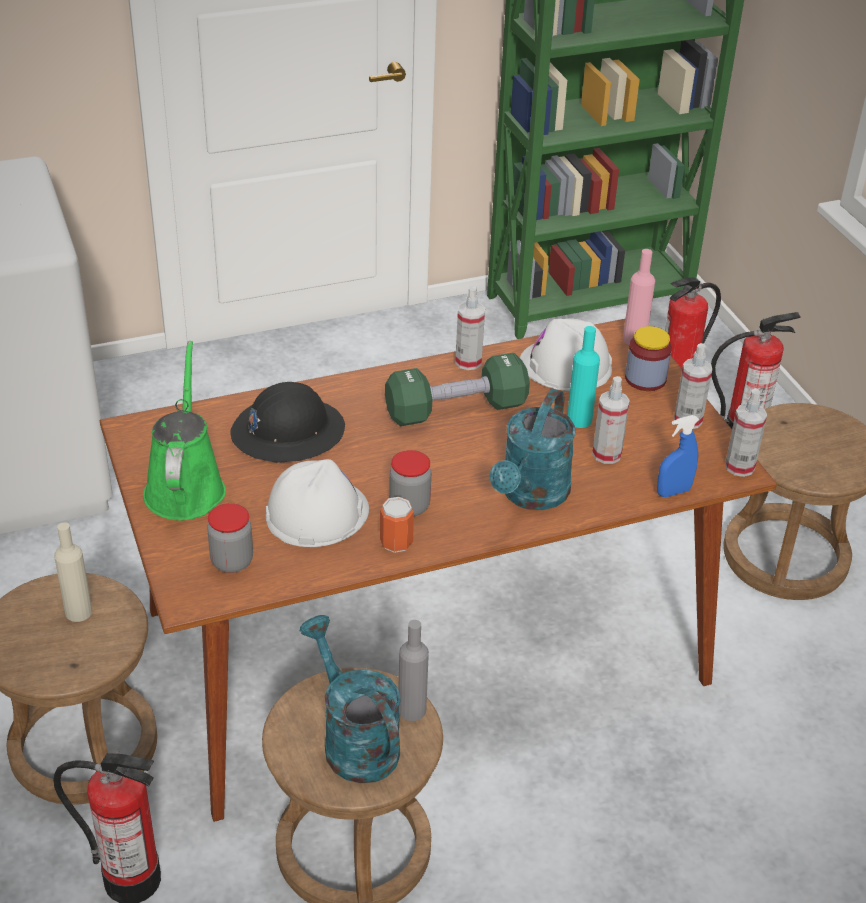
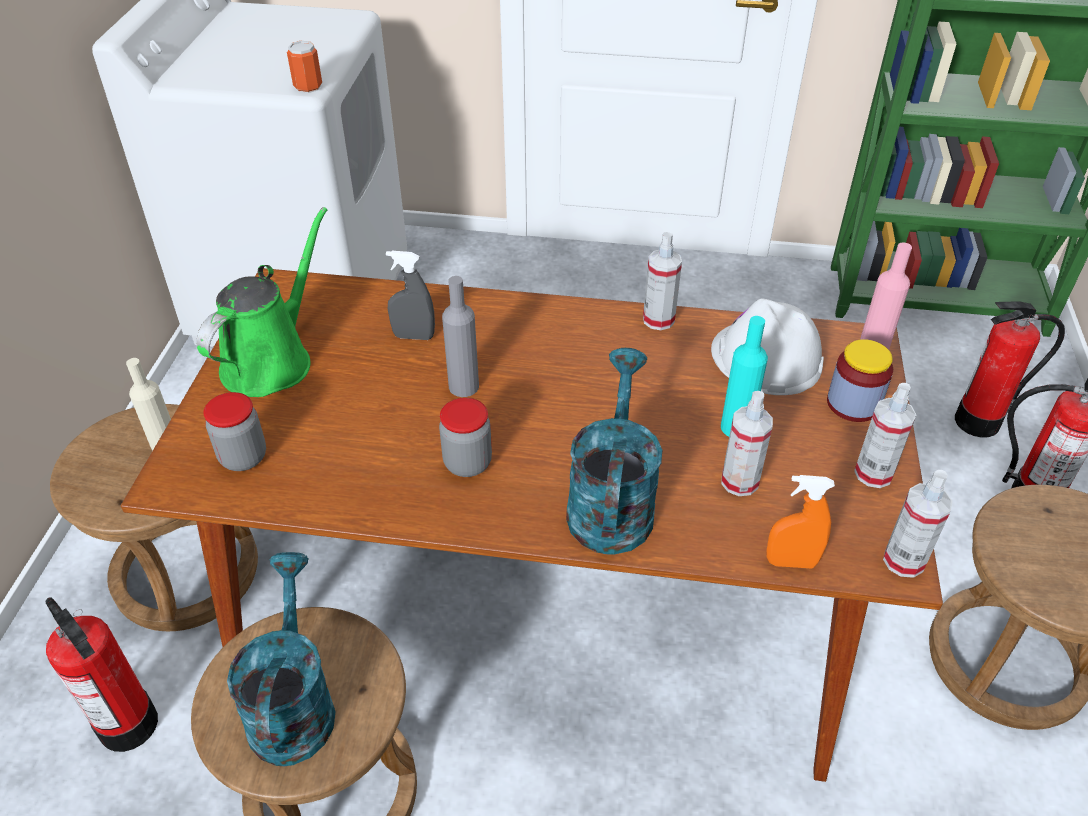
camera: 30 degrees right, 5 degrees up
(287, 432) = (414, 336): black hard hat -> grey spray bottle
(316, 512) = (369, 434): white hard hat -> none
(396, 542) = (420, 500): can -> can (308, 87)
(412, 710) = (377, 694): grey bottle -> grey bottle (463, 386)
(456, 410) = (604, 369): green dumbbell -> none
(531, 496) = (611, 501): turquoise watering can -> turquoise watering can turned 135 degrees clockwise
(673, 492) = (791, 562): blue spray bottle -> orange spray bottle

